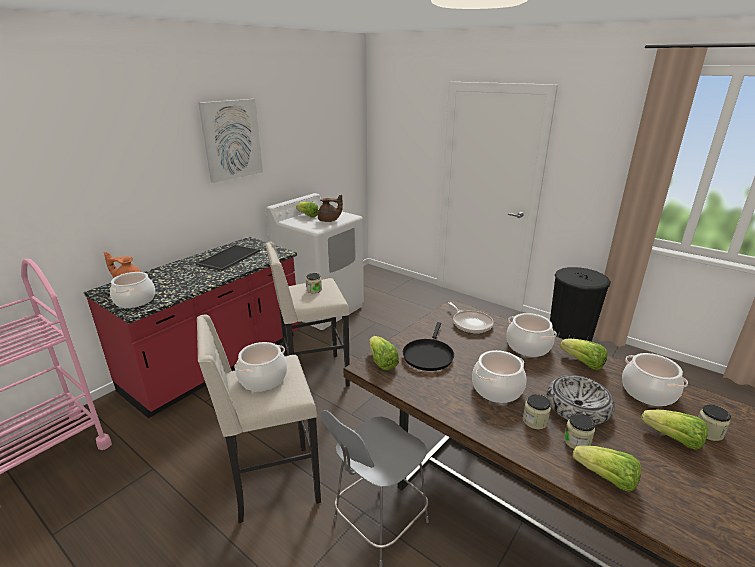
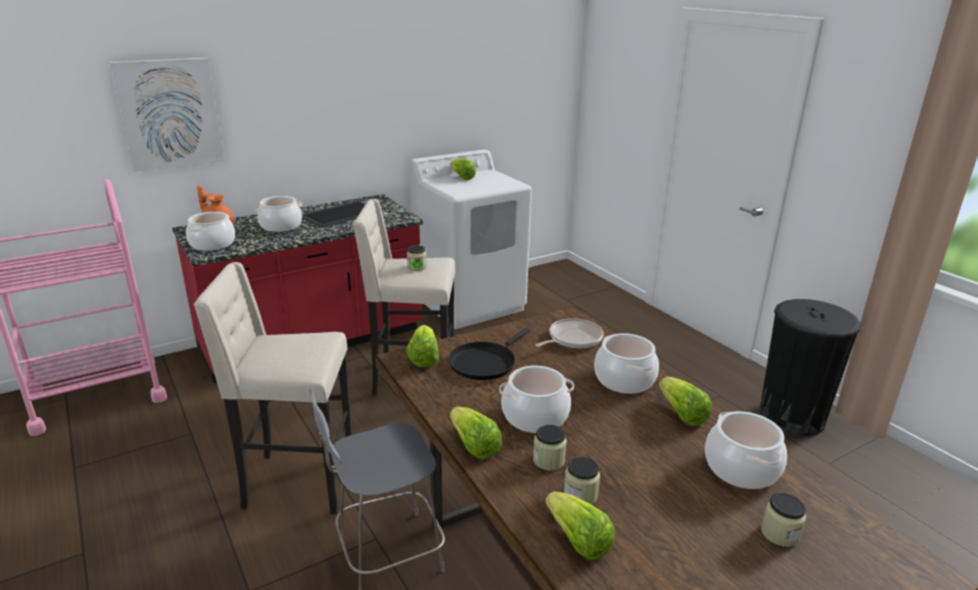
camera: 20 degrees right, 0 degrees up
(231, 139) = (370, 70): picture -> picture (170, 114)
(263, 378) = (287, 347): cooking pot -> cooking pot (281, 226)
(329, 221) = (482, 186): brown teapot -> none
(471, 323) = (572, 339): frying pan -> frying pan turned 120 degrees counterclockwise
(577, 407) = (621, 460): bowl -> none
(673, 439) = (717, 527): lettuce -> lettuce (474, 446)

